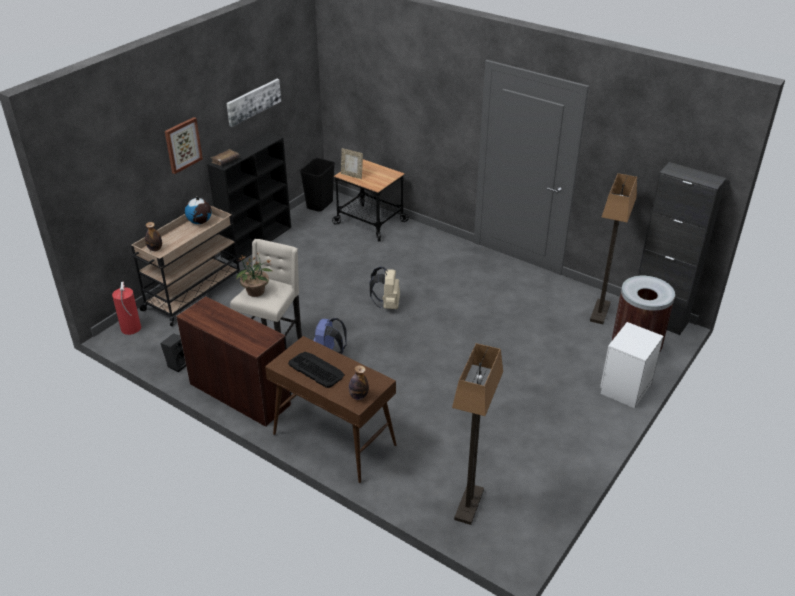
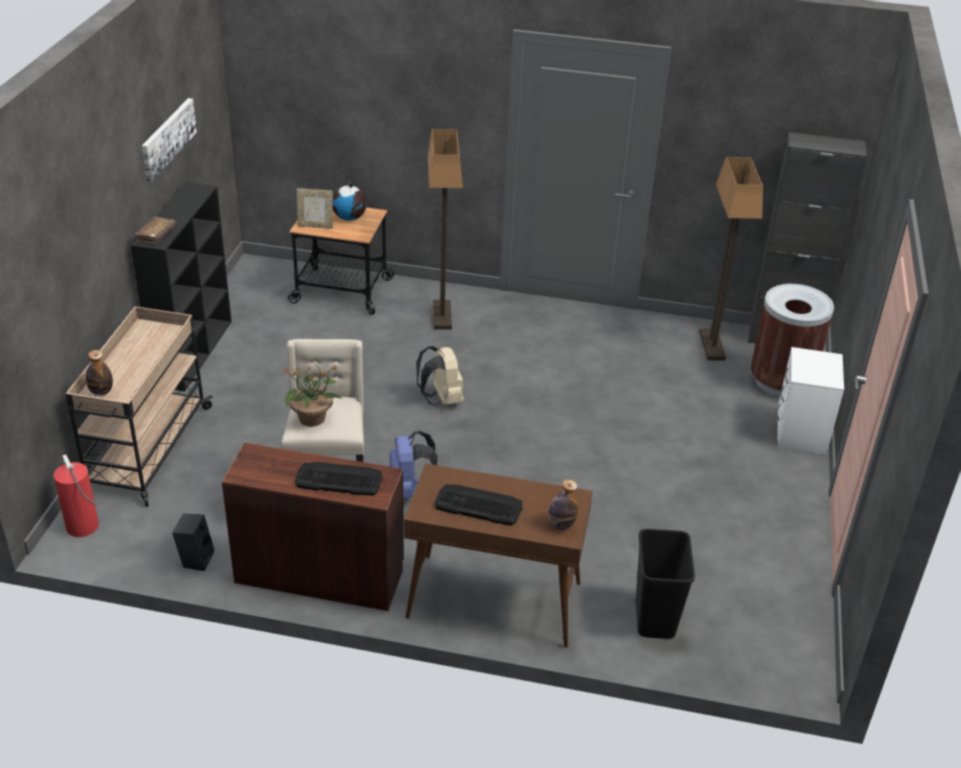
camera: 25 degrees left, 0 degrees up
(182, 145) = (102, 221): picture -> none
(200, 222) = (142, 337): globe -> globe (350, 218)
(242, 331) = (338, 479): none -> keyboard
(319, 205) = (251, 280): black trash can -> black trash can (654, 618)
(469, 505) = (719, 632): floor lamp -> floor lamp (442, 316)

